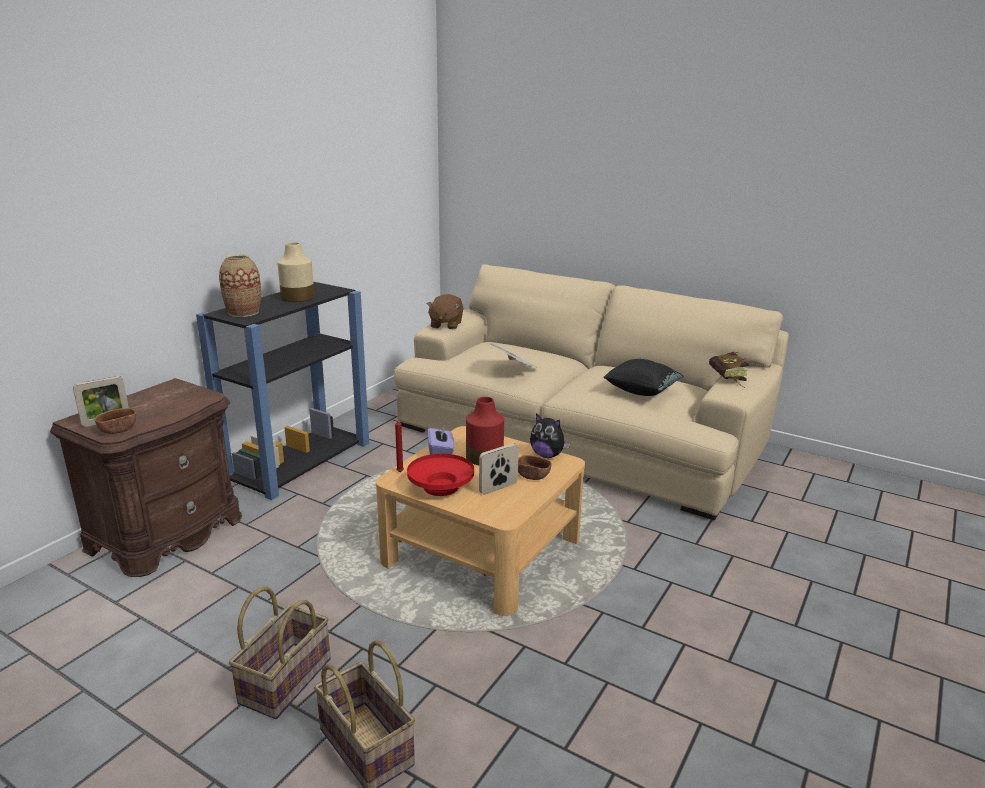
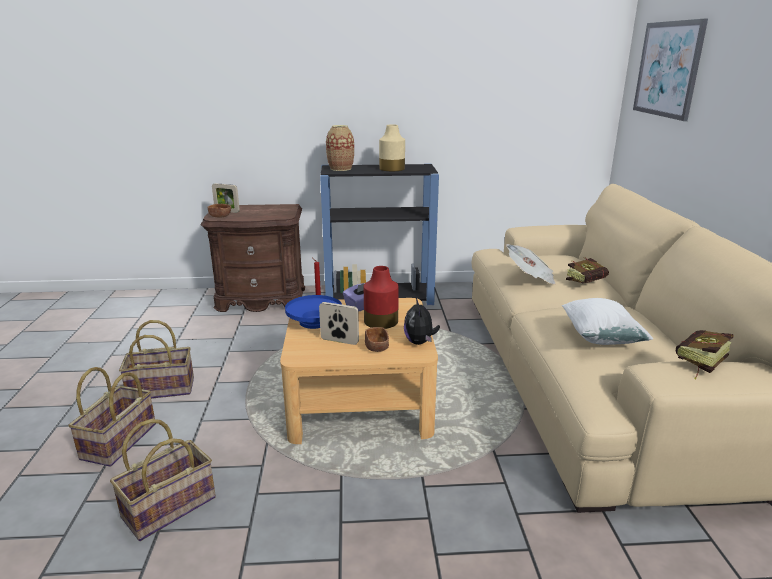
camera: 55 degrees right, 0 degrees up
(441, 487) = (314, 322): red bowl -> blue bowl
(445, 325) = (538, 229): brown plush toy -> none
(508, 153) = (668, 69): none -> picture
(532, 731) = (169, 506): none -> basket
(552, 357) = (588, 282): none -> book
(641, 391) = (601, 338): black pillow -> white pillow

